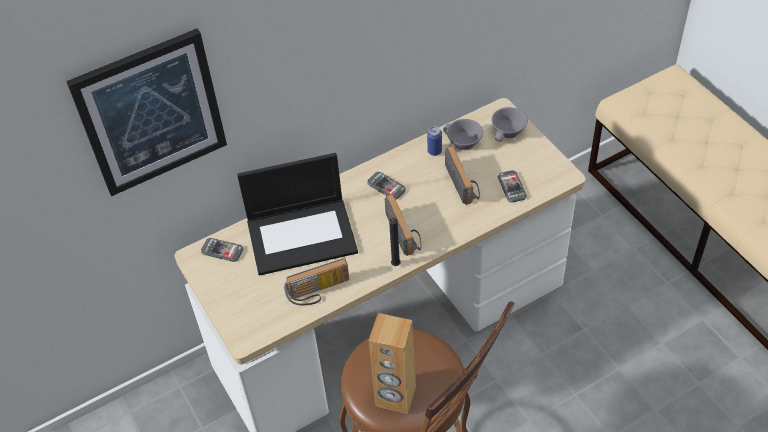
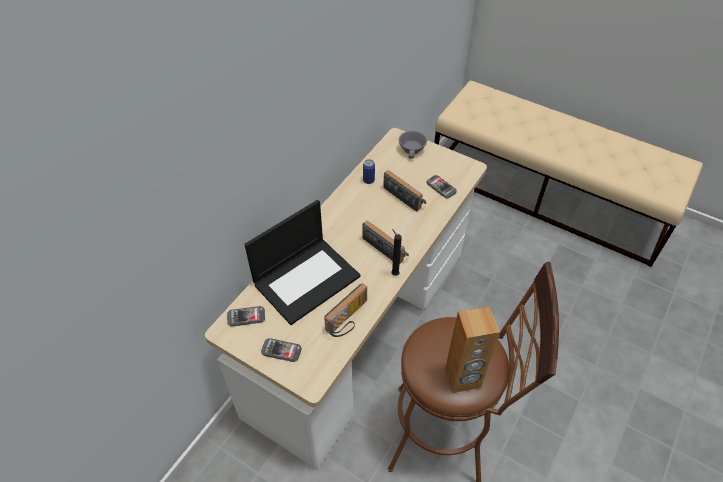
camera: 30 degrees left, 0 degrees up
(151, 113) = (171, 207): picture -> none
(386, 186) = (349, 218): phone -> phone (281, 350)
(462, 143) = (385, 168): grey cup -> none

